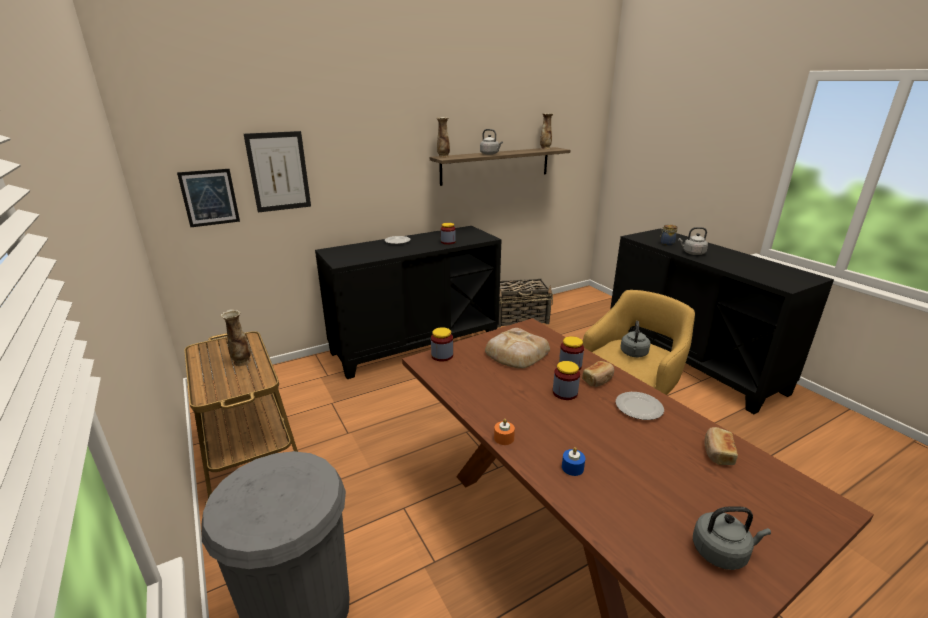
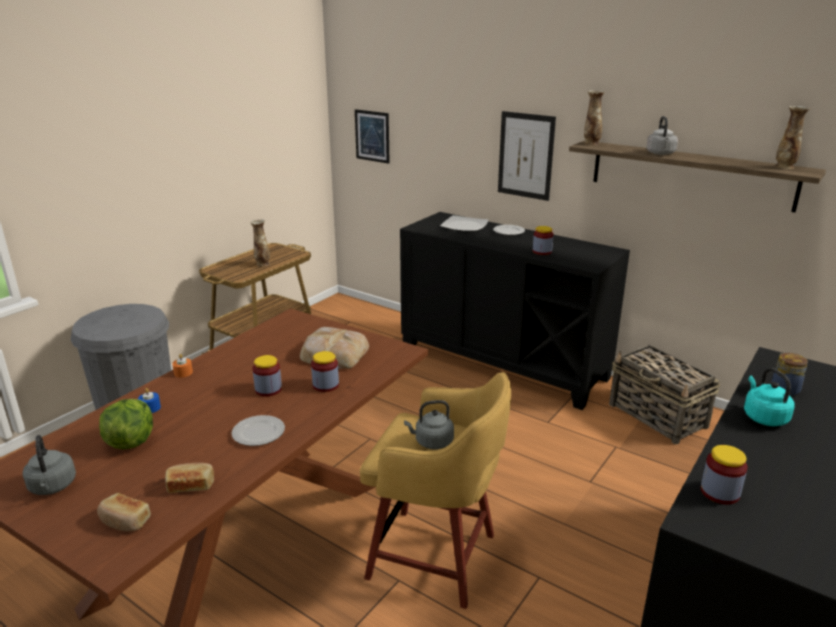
camera: 65 degrees right, 0 degrees up
(279, 171) = (424, 124): picture -> picture (525, 155)
(364, 249) = (465, 226): none -> plate
(442, 356) = (304, 322): jar -> jar (720, 492)
(598, 380) = (304, 404): bread -> bread (125, 521)
(638, 486) = (130, 441): none -> lettuce
(692, 253) = (763, 417): grey kettle -> turquoise kettle

